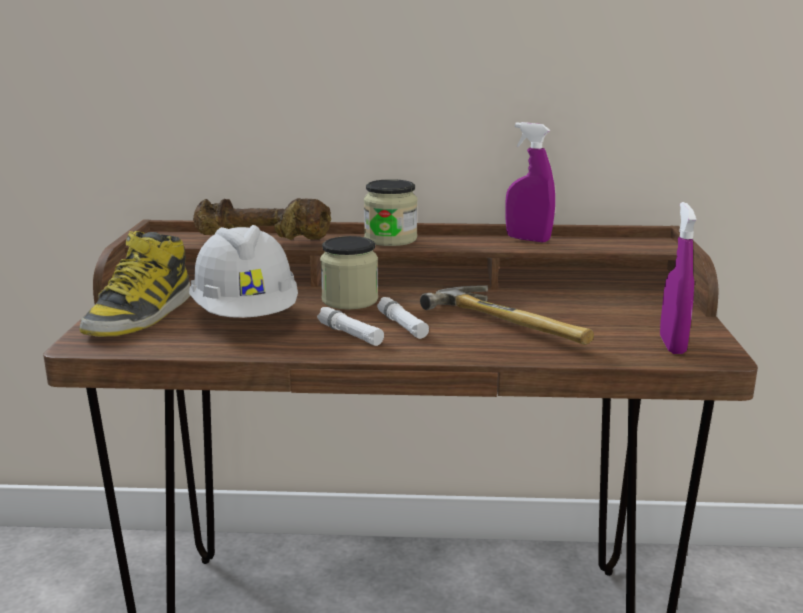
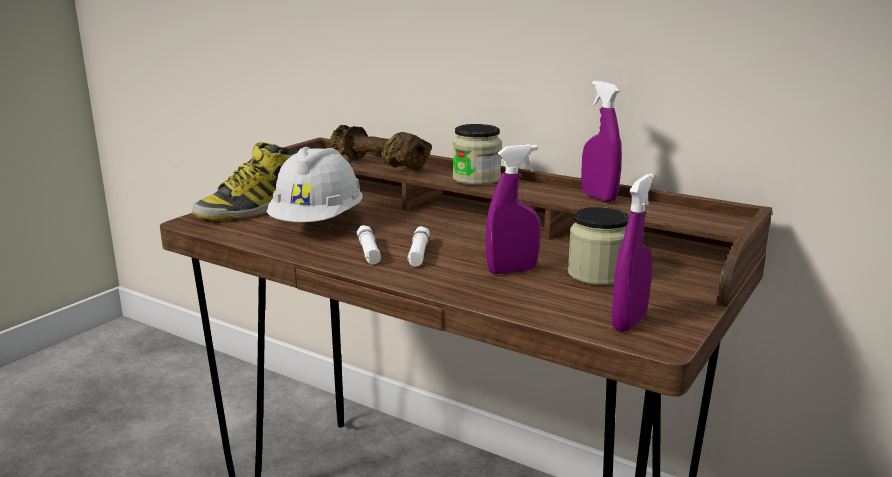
camera: 30 degrees right, 0 degrees up
(350, 300) = (411, 226): jar -> jar (597, 274)
(513, 323) = (512, 271): hammer -> purple spray bottle

